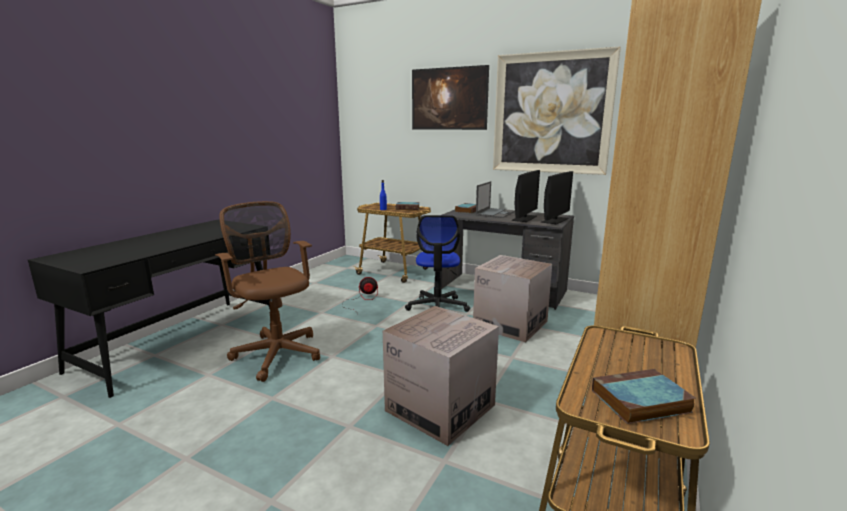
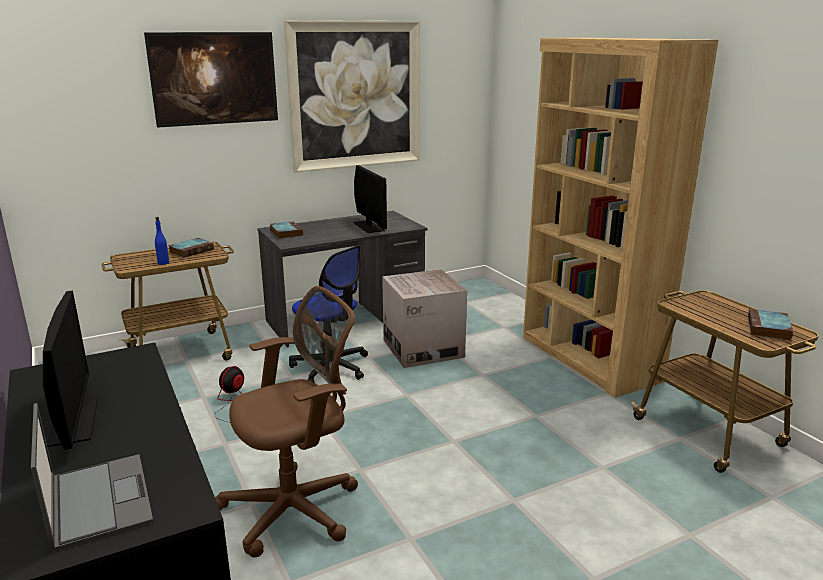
camera: 55 degrees left, 5 degrees up
(277, 352) = (297, 509): brown office chair -> brown office chair turned 150 degrees clockwise
(440, 408) = (528, 441): cardboard box -> none
(495, 213) = (324, 228): laptop -> laptop (98, 499)
(555, 220) = (398, 221): monitor -> monitor (74, 420)

